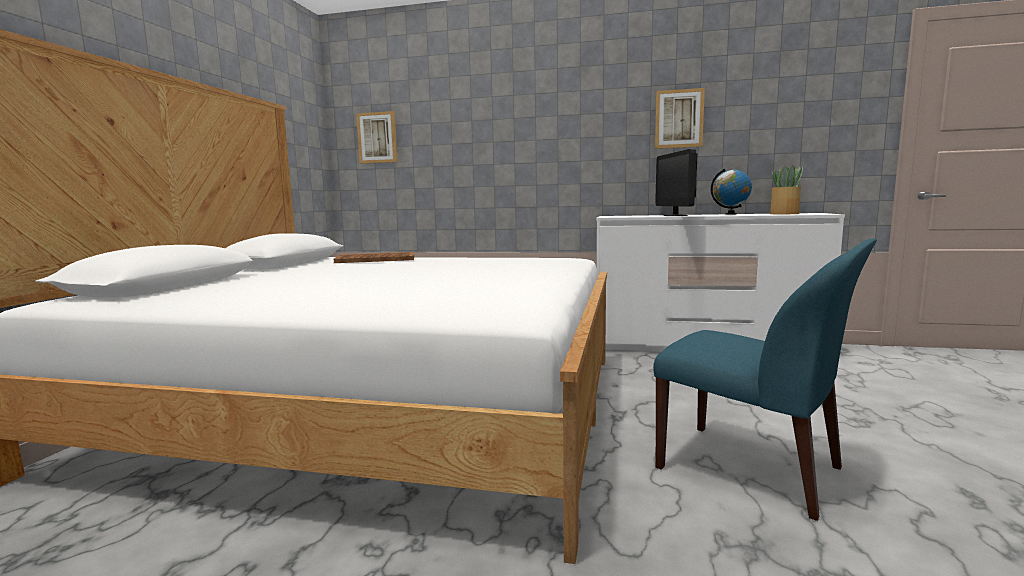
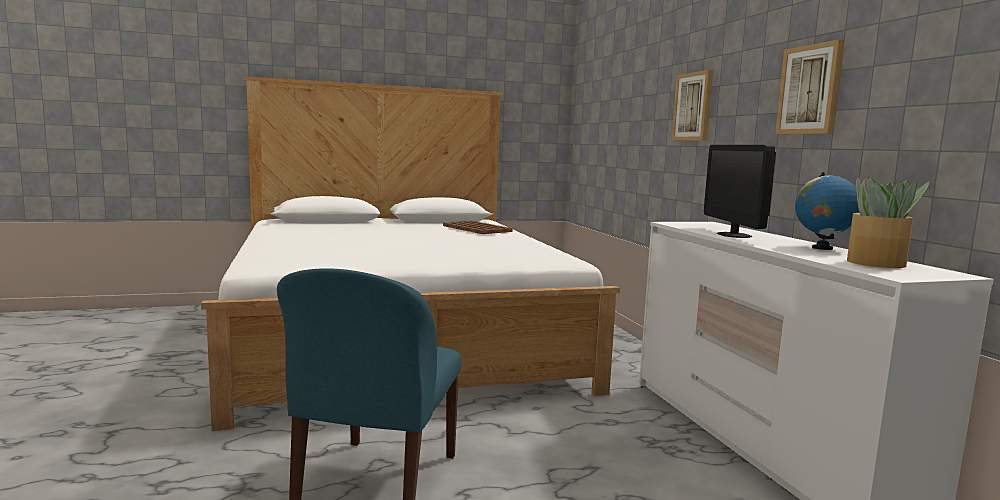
camera: 60 degrees right, 0 degrees up
(377, 138) = (591, 114): picture -> picture (693, 107)
(675, 215) = (734, 235): monitor -> monitor turned 60 degrees counterclockwise

